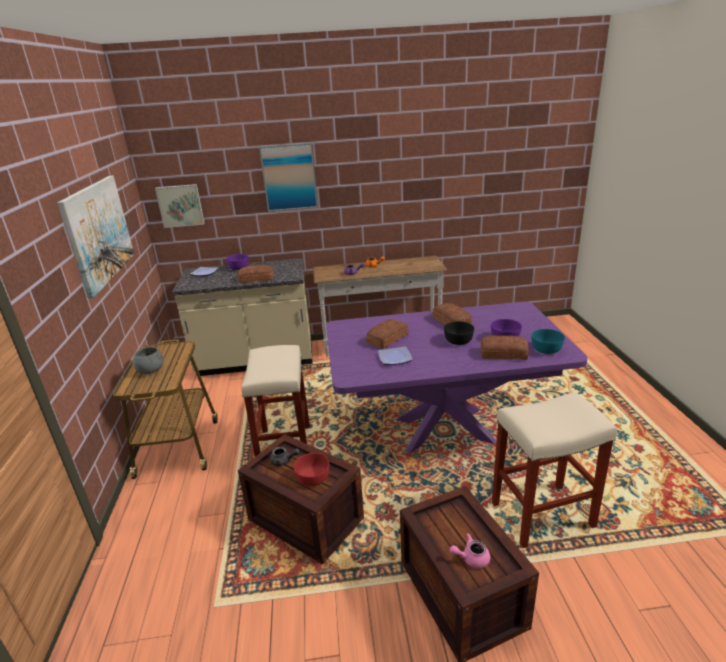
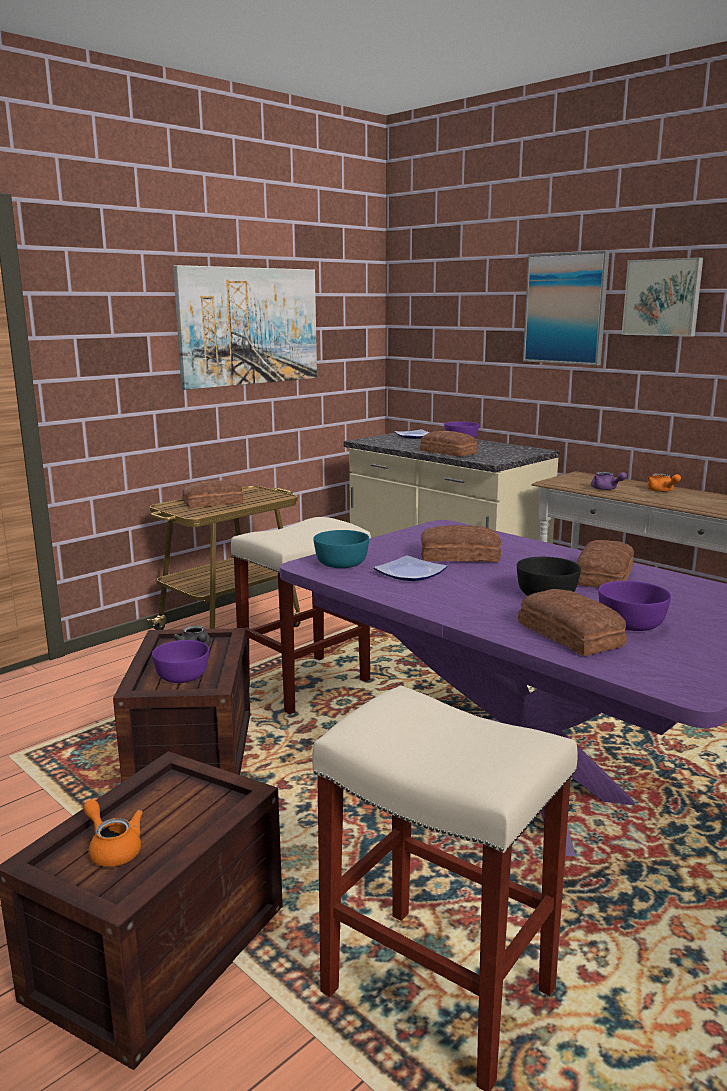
camera: 50 degrees right, 10 degrees down
(151, 370) = (213, 502): grey bowl -> bread
(180, 205) = (423, 337): picture -> picture (662, 297)
(313, 478) = (182, 676): red bowl -> purple bowl
(471, 558) = (113, 849): pink teapot -> orange teapot
(546, 349) = (663, 664): turquoise bowl -> turquoise bowl (340, 563)

